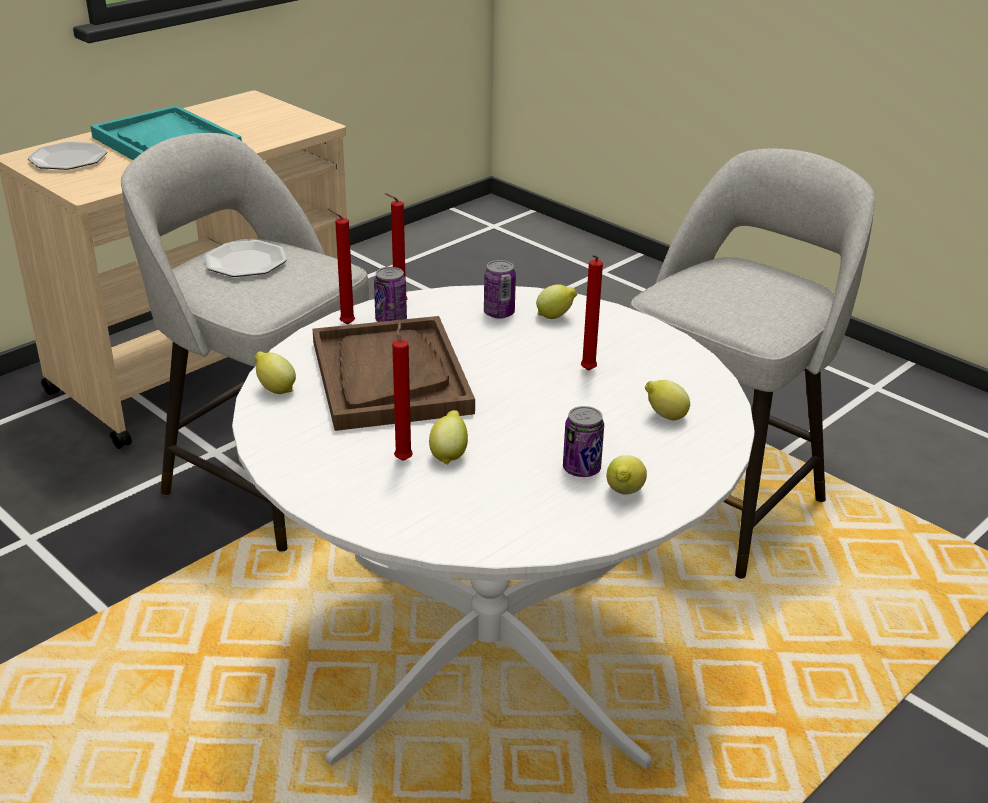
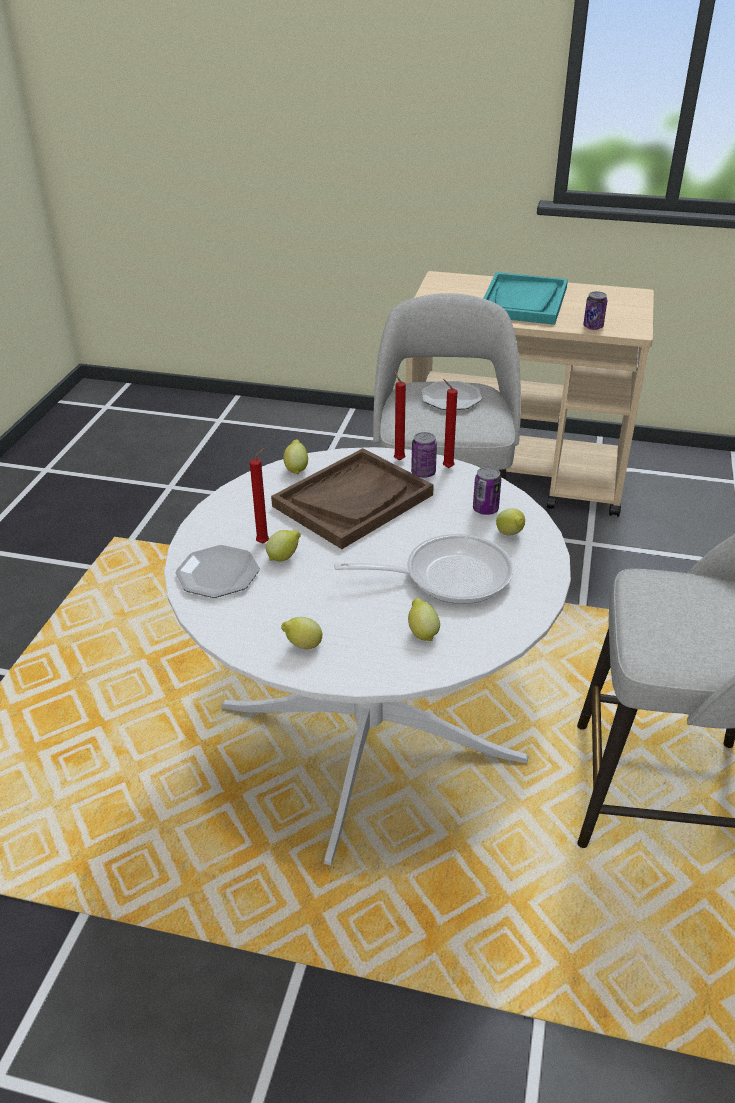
camera: 60 degrees right, 5 degrees up
(69, 159) = (456, 288): plate -> plate (218, 574)
(581, 469) = (316, 617): can -> can (593, 327)
(587, 371) = (447, 576): red candle -> frying pan

